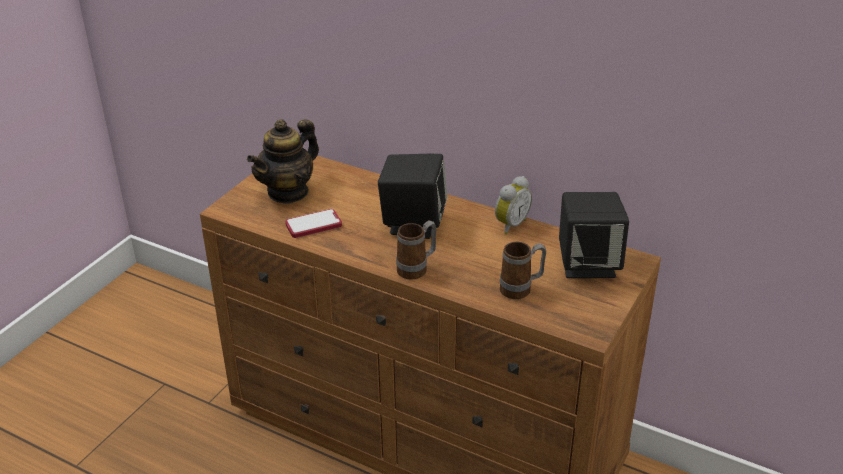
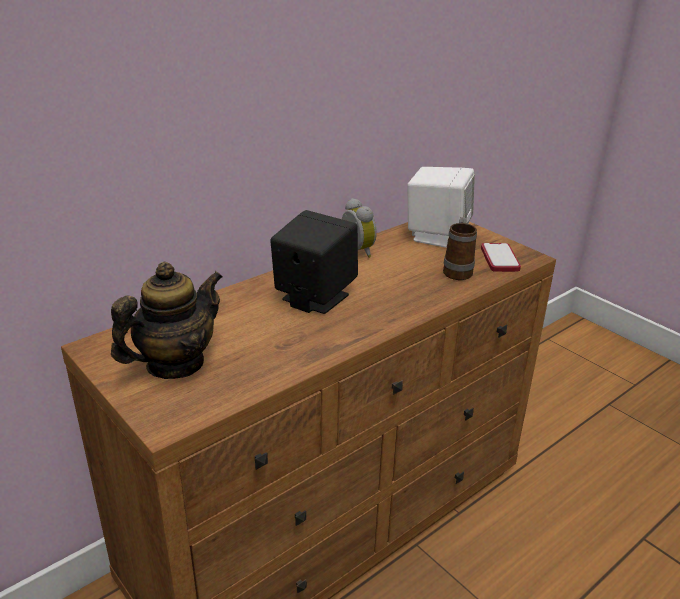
camera: 70 degrees left, 5 degrees down
(288, 192) = (175, 364): teapot -> teapot turned 105 degrees counterclockwise
(313, 225) = (266, 359): phone -> phone (499, 259)
(417, 269) = (396, 312): mug -> none
(588, 264) = (436, 235): black speaker -> white speaker

